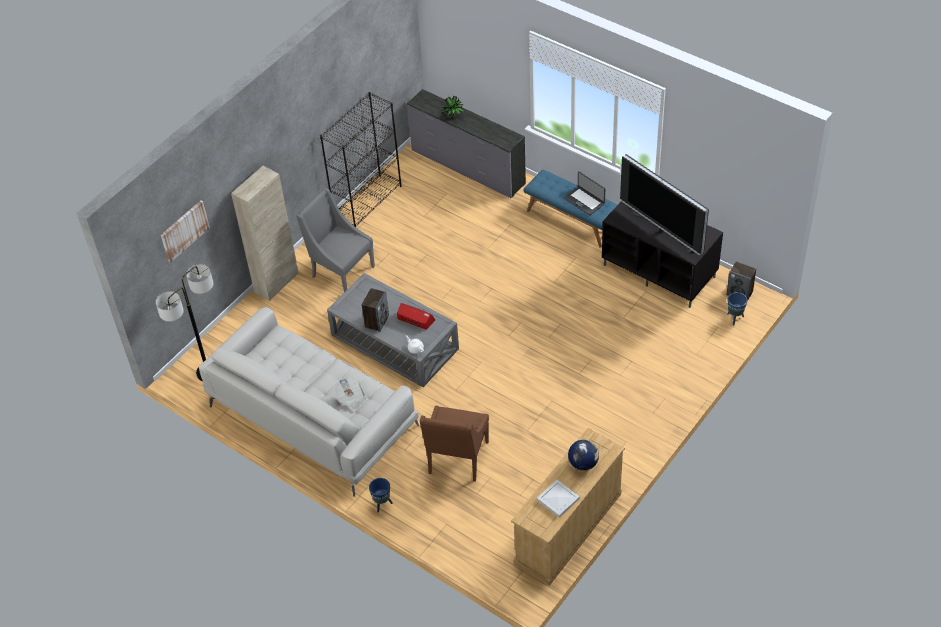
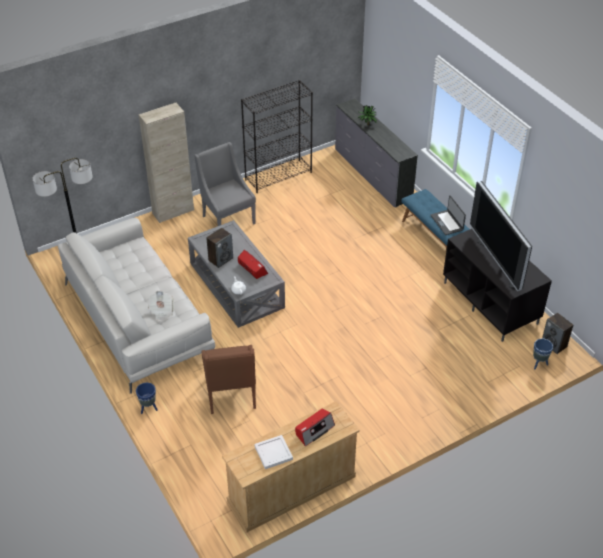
camera: 20 degrees right, 5 degrees down
(184, 230) = (85, 129): picture -> none
(457, 459) = (231, 395): brown armchair -> brown armchair turned 45 degrees counterclockwise
(583, 463) = (314, 430): globe -> radio

